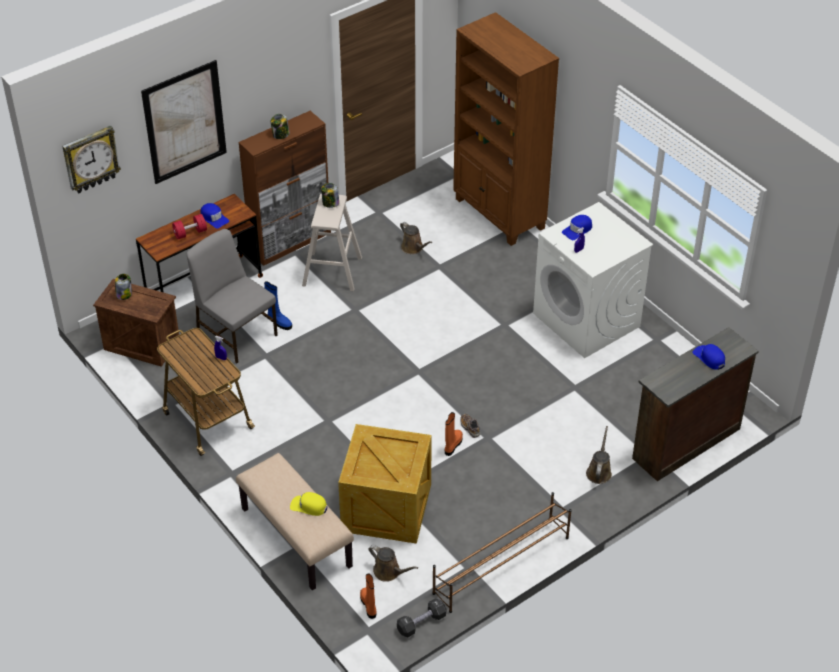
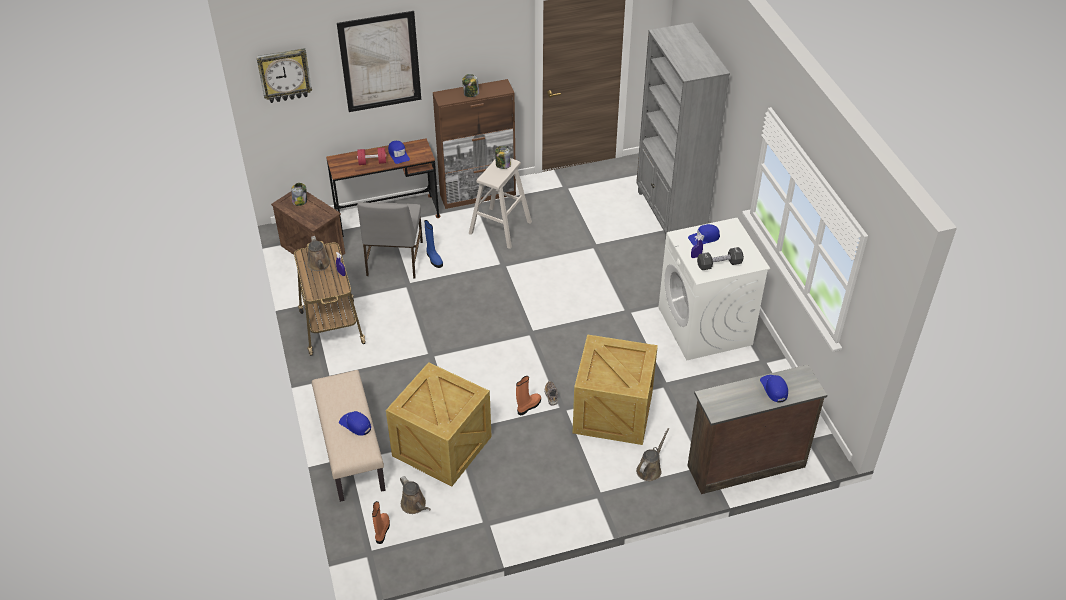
camera: 20 degrees right, 0 degrees up
(236, 333) = (394, 259): grey chair -> grey chair turned 150 degrees counterclockwise
(308, 506) = (355, 424): yellow cap -> blue cap
(413, 248) = (580, 224): brown watering can -> brown watering can (319, 265)
(421, 623) = (419, 562): black dumbbell -> black dumbbell (719, 264)
(499, 214) = (670, 213): brown bookcase -> grey bookcase
(500, 565) = (516, 530): brown shoe rack -> none
(539, 428) = (614, 413): none -> crate

